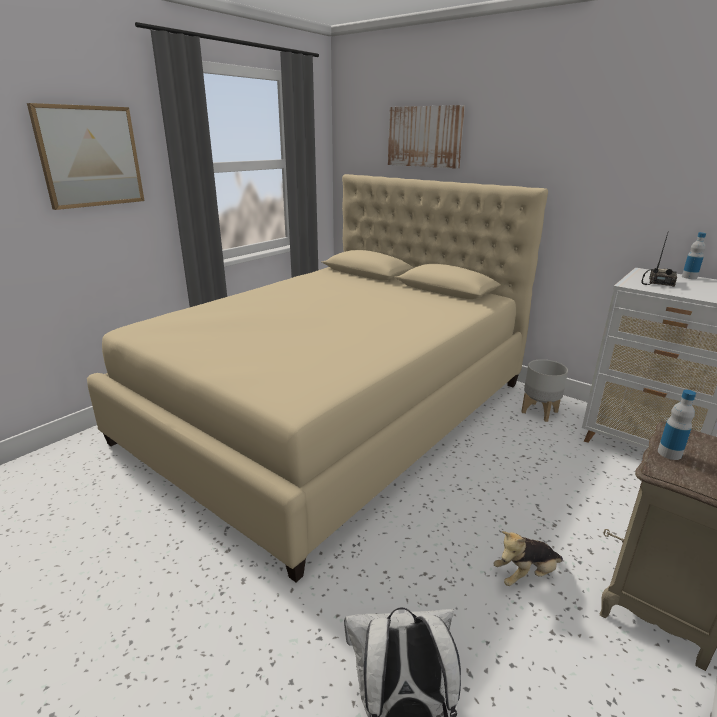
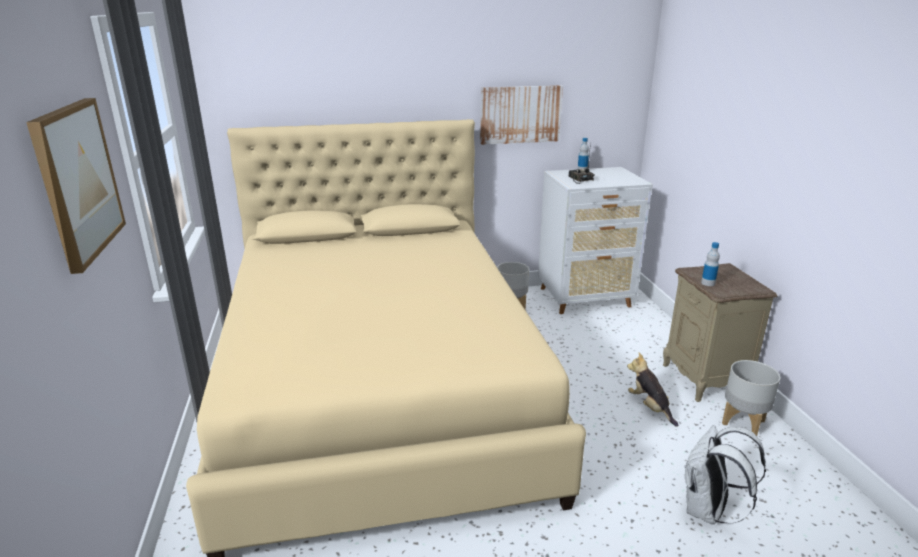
camera: 50 degrees left, 0 degrees up
(425, 137) = (327, 79): picture -> picture (520, 114)
(525, 574) = (649, 407): plush toy -> plush toy turned 135 degrees clockwise
(626, 685) = (742, 422): none -> grey planter

